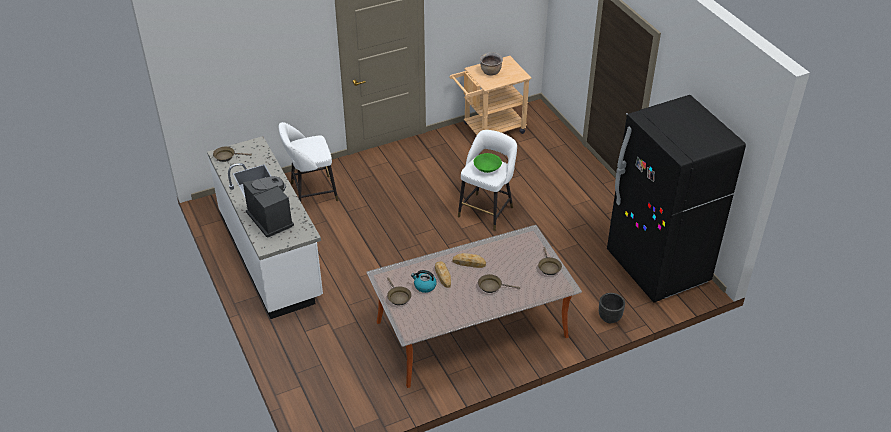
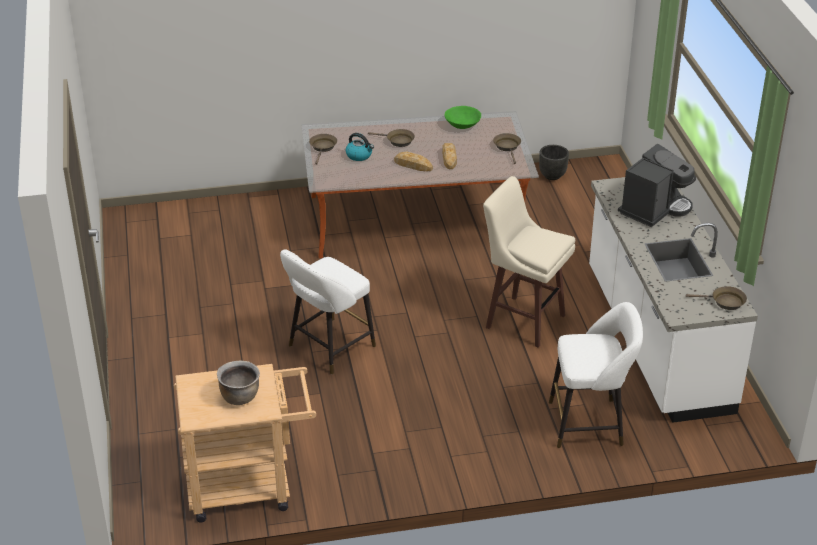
camera: 165 degrees left, 5 degrees down
(271, 219) = (654, 208): coffee machine -> coffee machine turned 120 degrees counterclockwise
(365, 253) = (523, 320): none -> beige stool
(424, 286) = (474, 152): kettle -> kettle (359, 155)
(487, 168) = (330, 273): green bowl -> green bowl (462, 125)
(609, 318) = (253, 205): black planter -> black planter (552, 176)
(657, 267) = (154, 242): black fridge -> none

